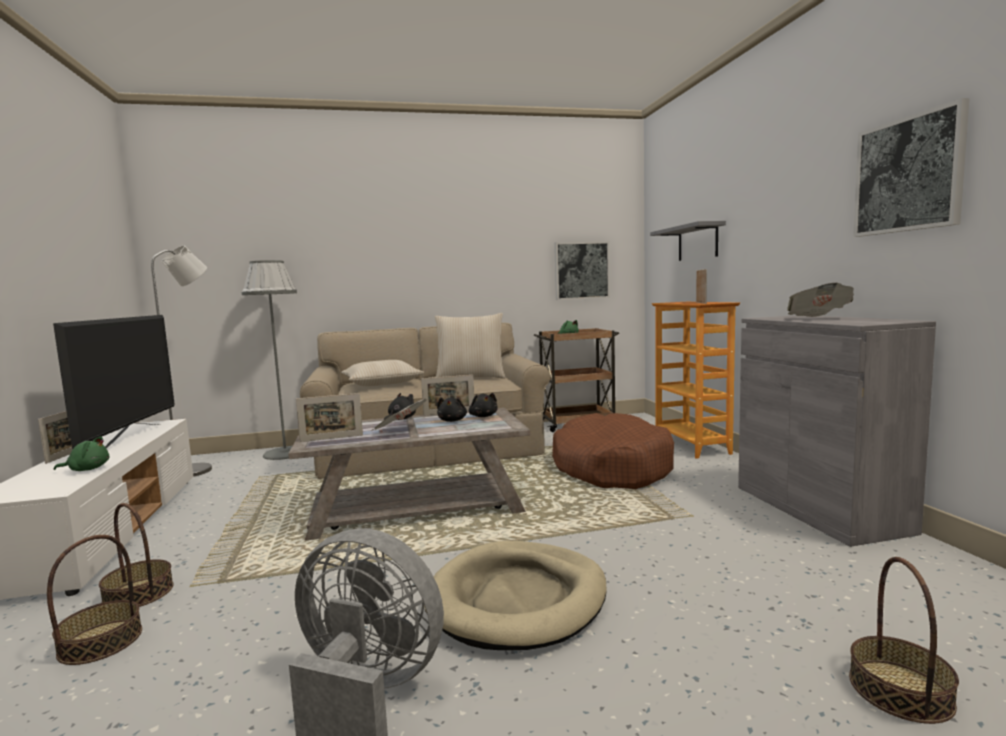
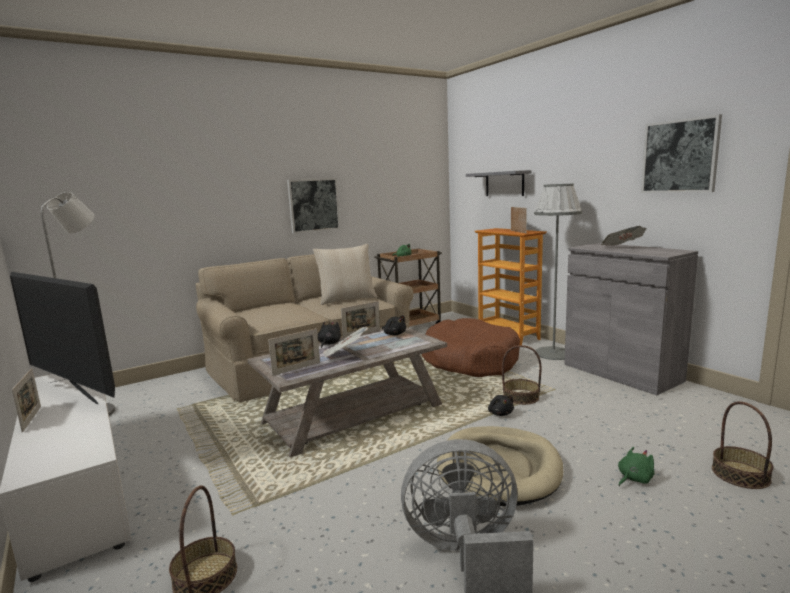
camera: 20 degrees left, 5 degrees up
(87, 469) = (86, 431): green plush toy -> green plush toy (633, 479)
(131, 438) = (73, 392): television -> television turned 150 degrees clockwise
(139, 593) = (189, 531): basket -> basket (521, 397)
(285, 453) = (175, 382): grey floor lamp -> grey floor lamp (553, 353)
(381, 383) = (275, 311): beige pillow -> none
(452, 420) = (375, 340): black plush toy -> black plush toy (500, 413)
(581, 270) = (406, 202): picture -> picture (313, 205)

